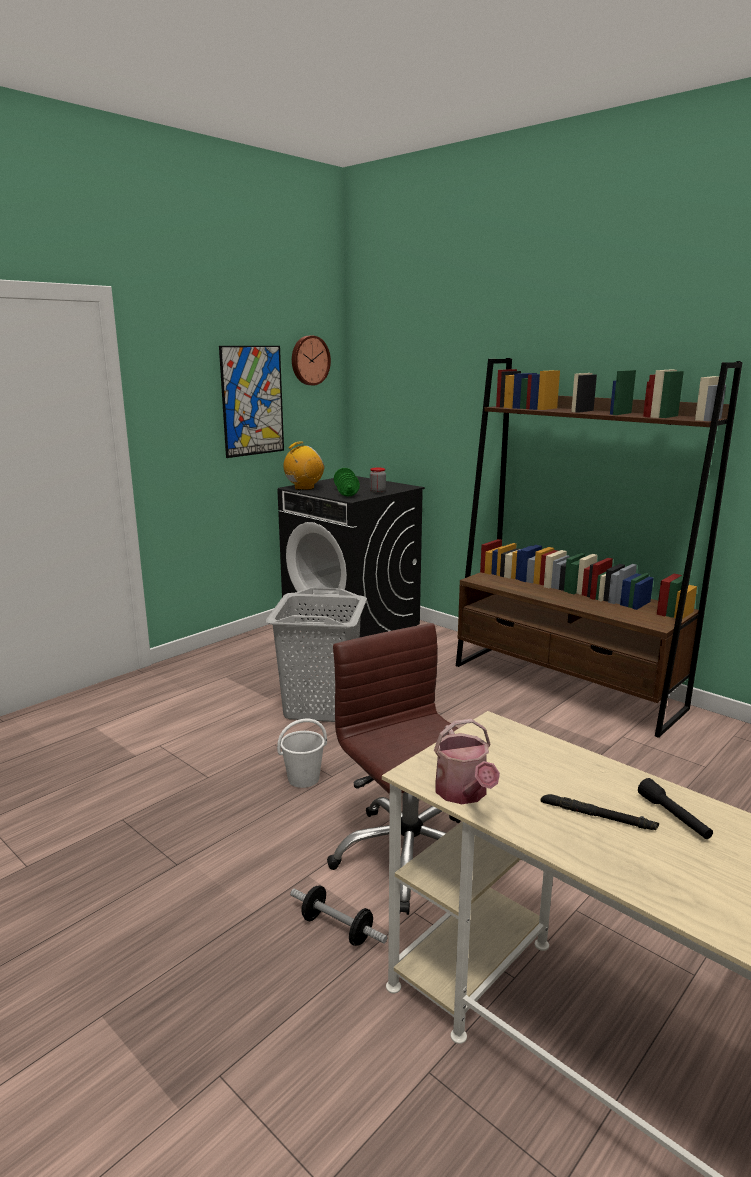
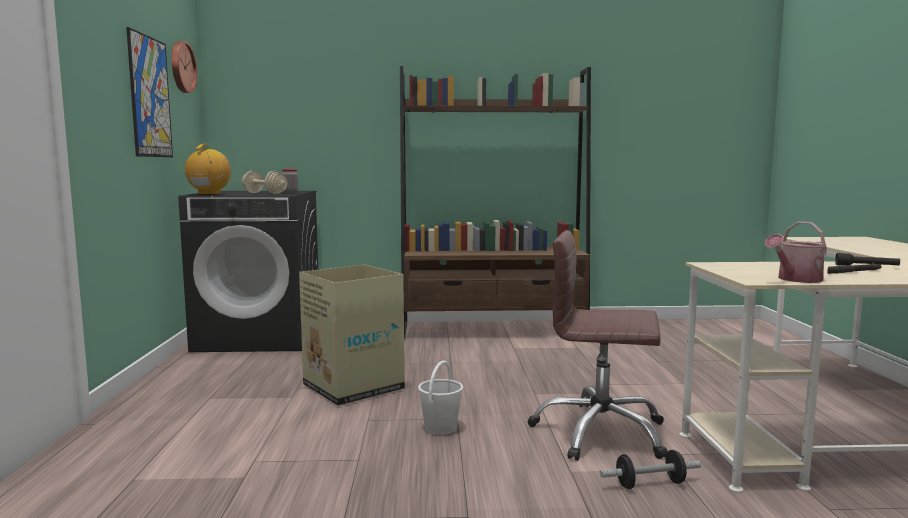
camera: 45 degrees left, 10 degrees down
(321, 706) = (352, 387): grey laundry basket -> cardboard box
(346, 493) = (264, 193): green dumbbell -> beige dumbbell
(463, 793) = (796, 279): watering can -> watering can turned 120 degrees clockwise

